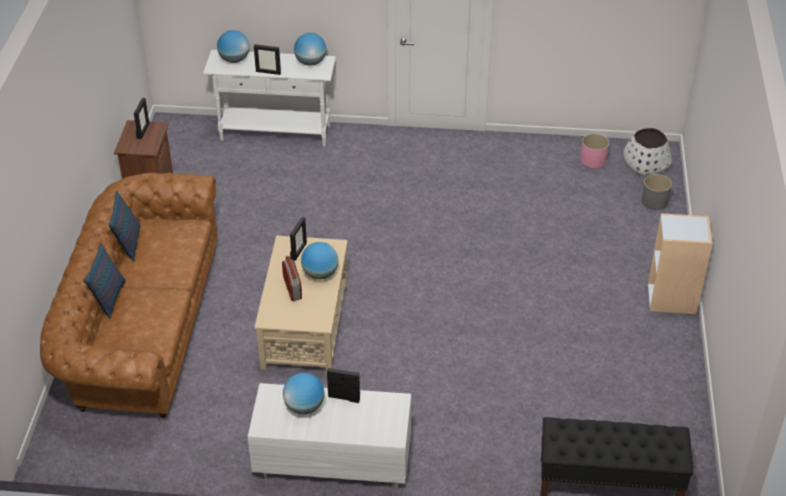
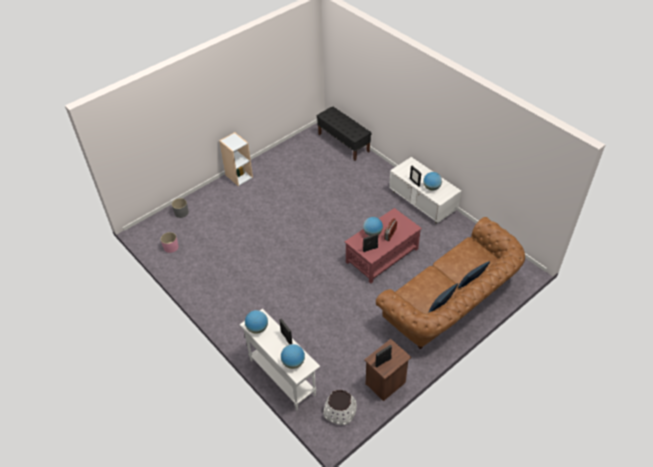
camera: 135 degrees left, 5 degrees up
(305, 324) = (381, 255): beige coffee table -> red coffee table
(646, 163) = (154, 230): white planter -> white planter (340, 411)

